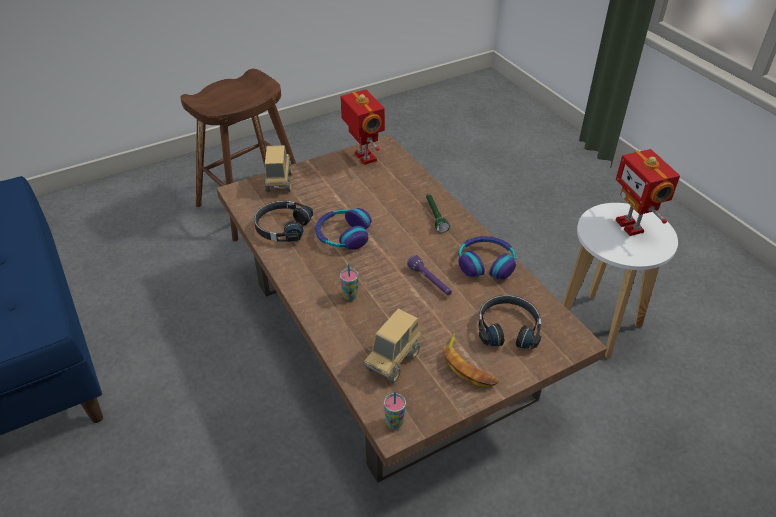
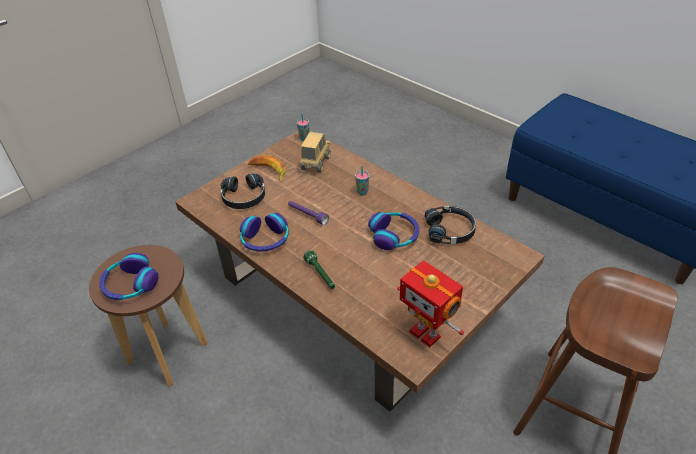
camera: 165 degrees right, 0 degrees up
(279, 182) = (491, 275): toy truck -> none
(599, 325) = (168, 353): white stool -> brown stool
(631, 226) = (130, 284): toy robot -> headphones

